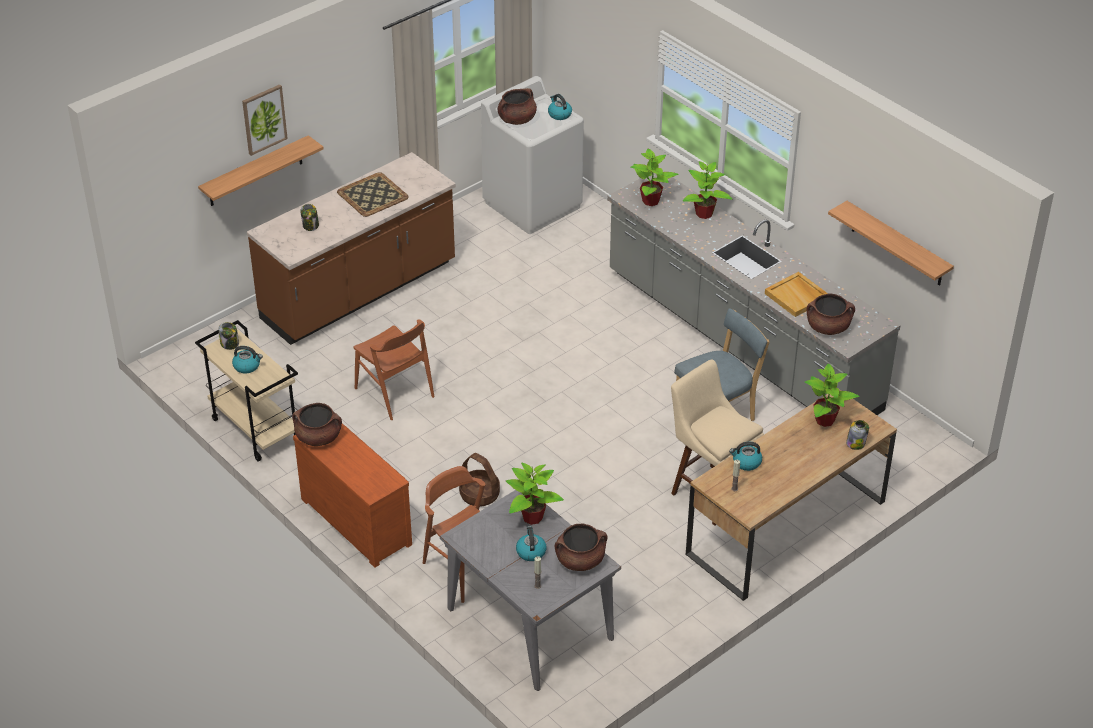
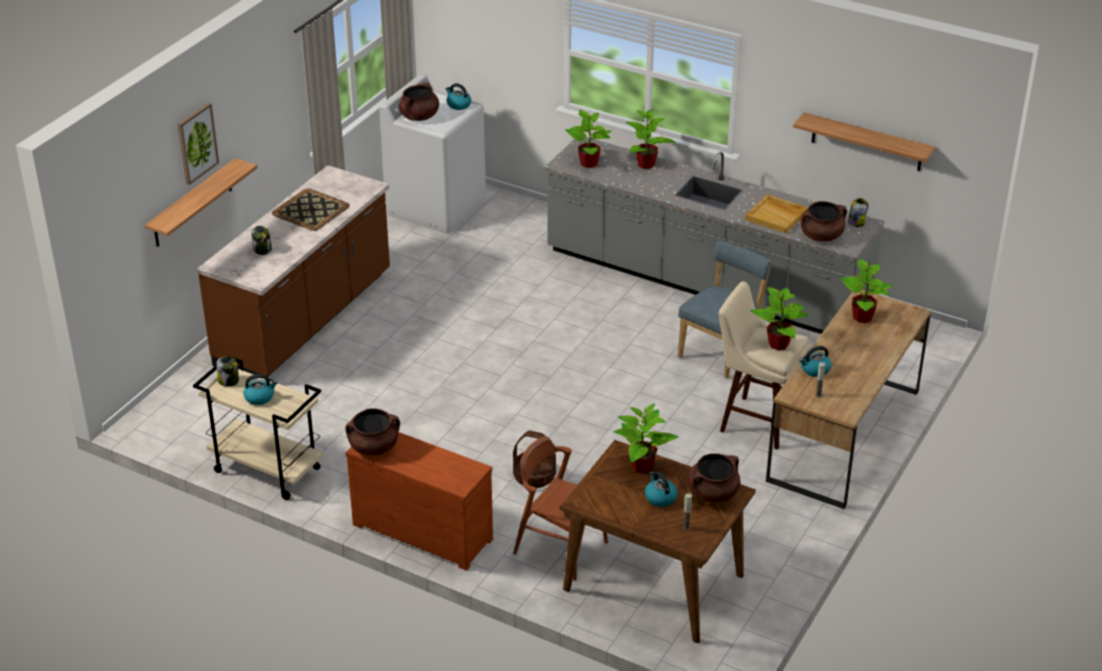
camera: 20 degrees left, 5 degrees down
(394, 392) = (394, 403): brown chair -> none
(531, 624) = (655, 583): grey dining table -> brown dining table
(728, 428) = (779, 344): none -> potted plant
(856, 443) = (903, 330): jar -> jar (856, 222)

